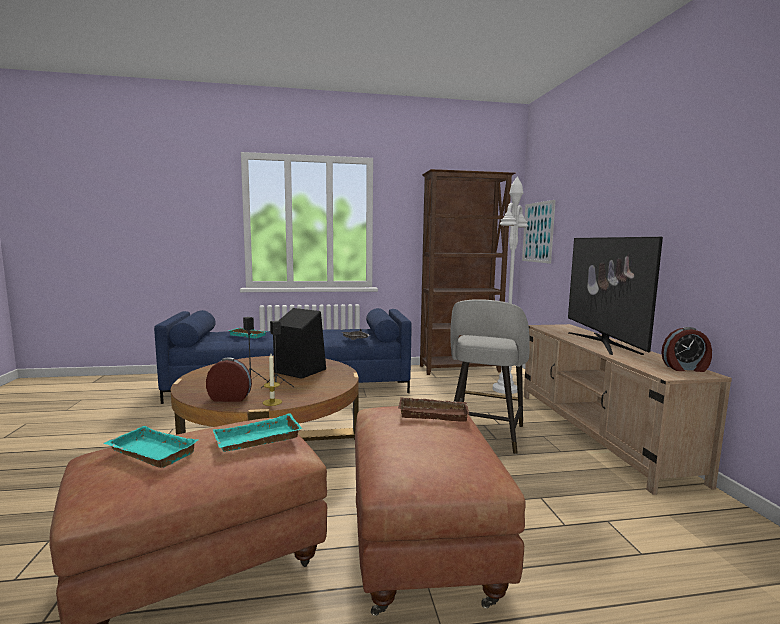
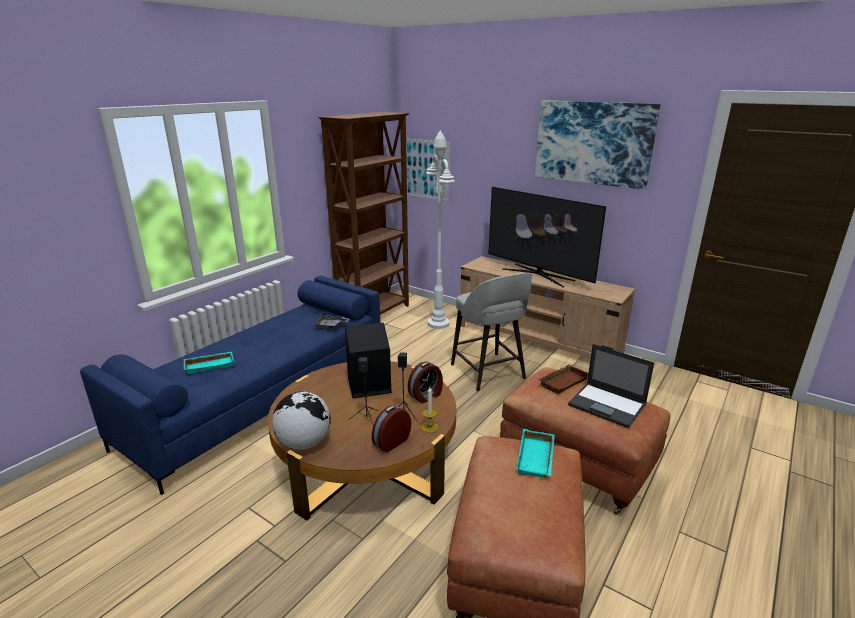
camera: 45 degrees left, 15 degrees up
(149, 453) = (512, 510): turquoise tray -> none
(194, 379) = (304, 443): none -> globe
(431, 445) = (608, 405): none -> laptop
(680, 164) = (593, 143): none -> picture
(685, 368) = (610, 288): alarm clock -> alarm clock (426, 395)

